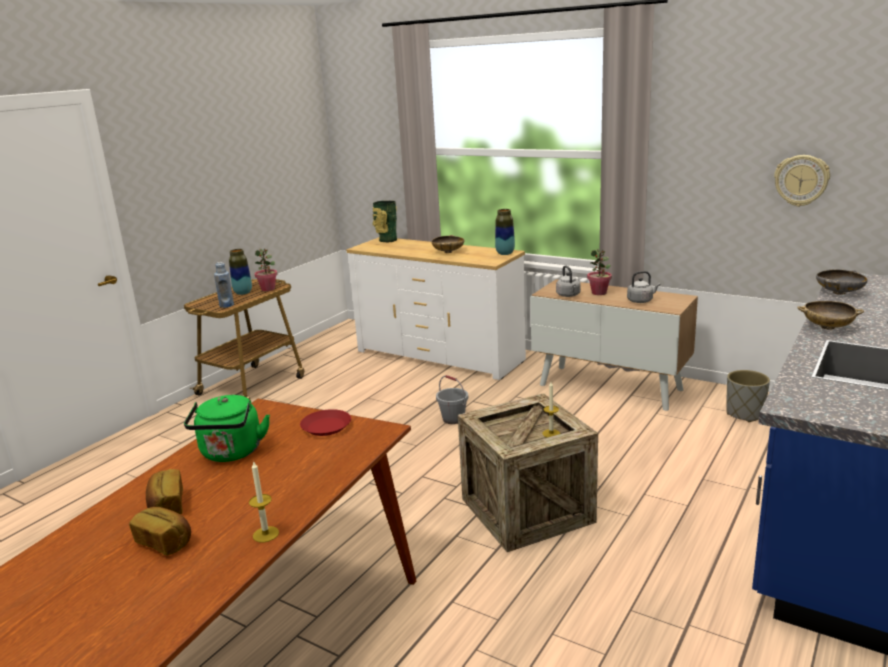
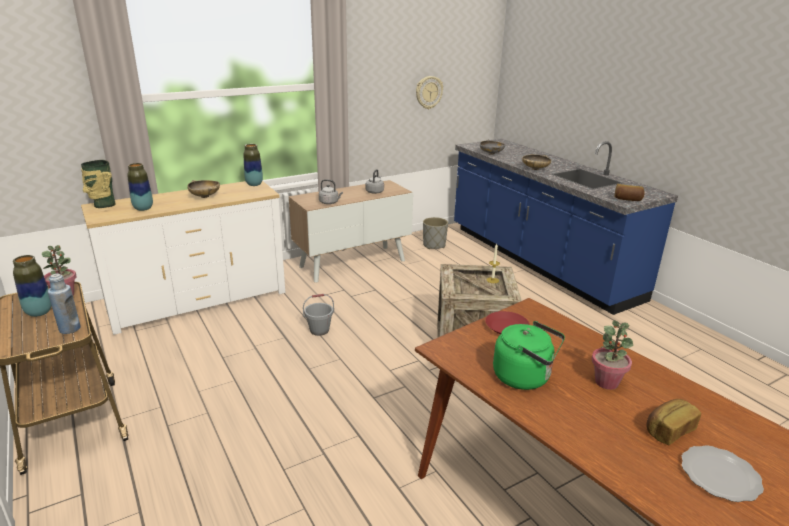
camera: 65 degrees left, 5 degrees up
(94, 578) = (718, 475): none -> plate
(167, 507) = (608, 423): bread -> bread (627, 199)
(265, 534) = (668, 381): candle -> none
(395, 249) = (143, 208): none -> vase
(599, 293) = (341, 195): potted plant -> potted plant (606, 382)

